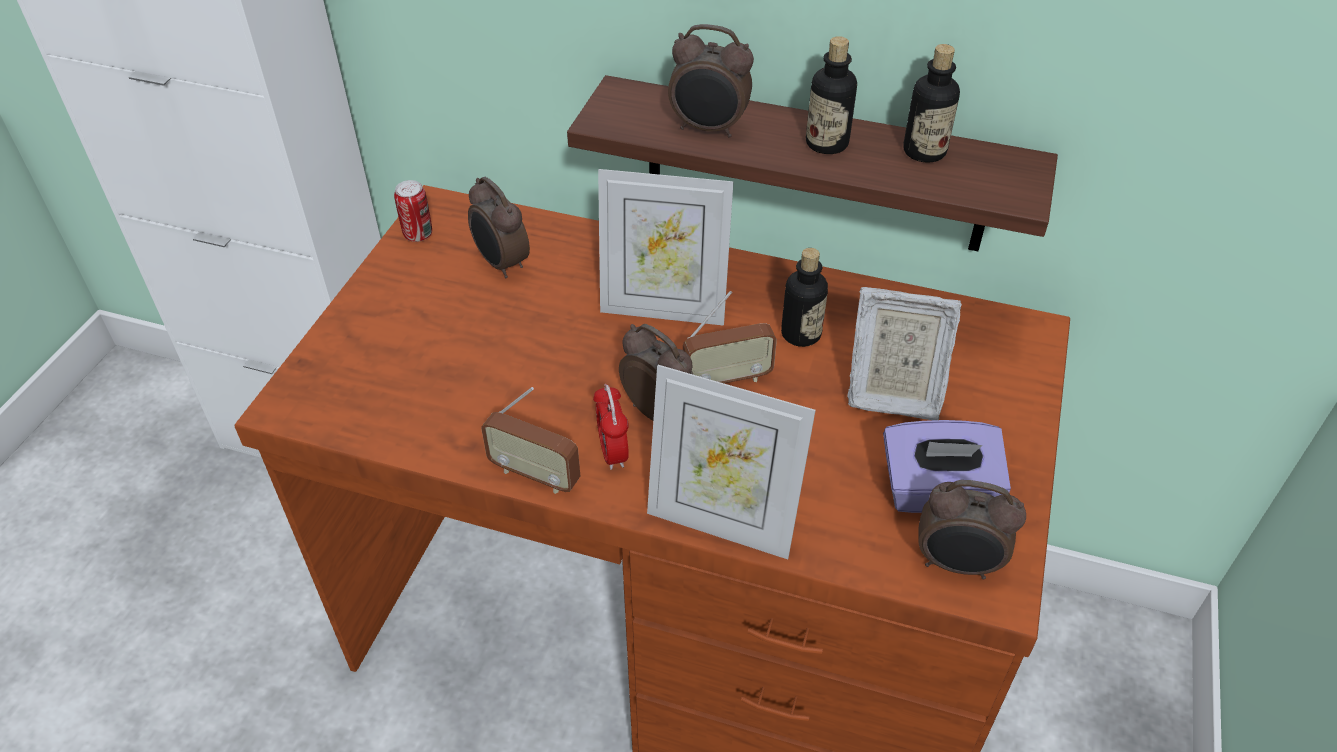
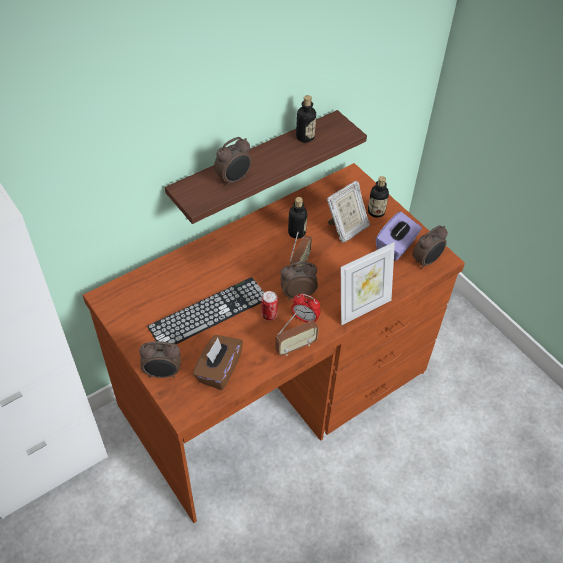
camera: 55 degrees left, 5 degrees up
(399, 403) = (218, 370): none -> brown tissue box
(418, 234) = (117, 313): can -> can (269, 315)
(501, 264) = (168, 295): alarm clock -> alarm clock (163, 373)
(510, 326) = (208, 312): none -> keyboard
(663, 309) = (246, 262): picture frame -> none
(827, 143) = (275, 156): bottle -> bottle (376, 212)

